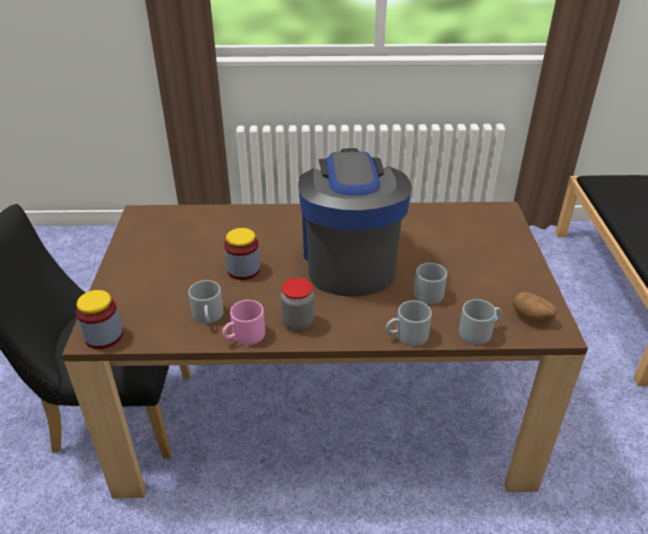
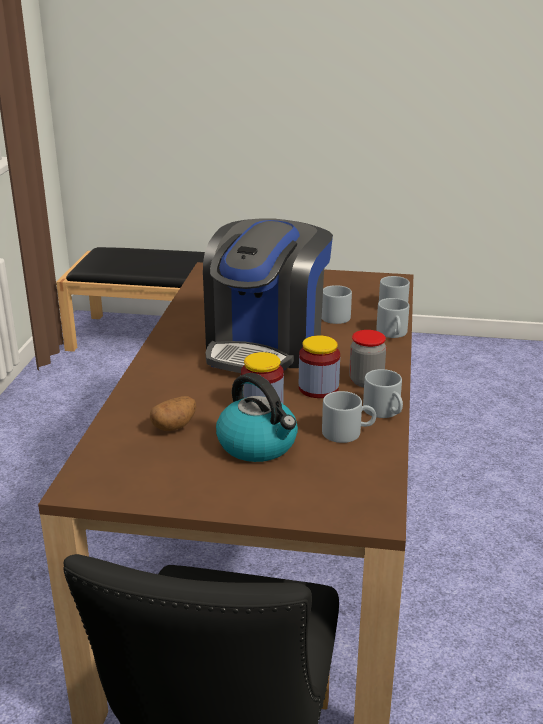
camera: 80 degrees left, 10 degrees down
(104, 336) = (373, 507): jar -> jar (318, 388)
(188, 274) = (258, 445): none -> kettle
(244, 337) = (385, 411): pink mug -> grey mug
(349, 260) = (265, 346): coffee machine -> coffee machine turned 75 degrees counterclockwise
(532, 317) = (375, 285): potato -> potato (174, 426)

